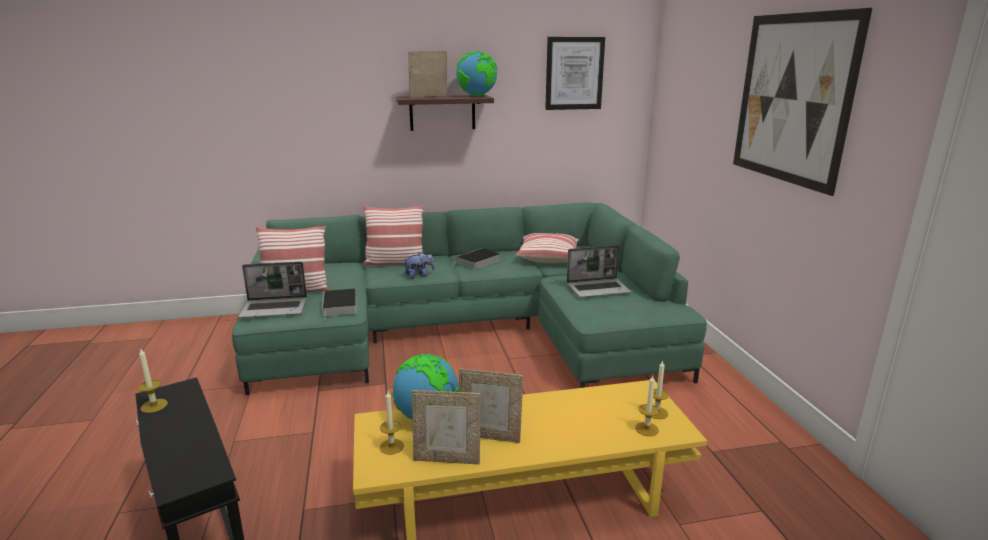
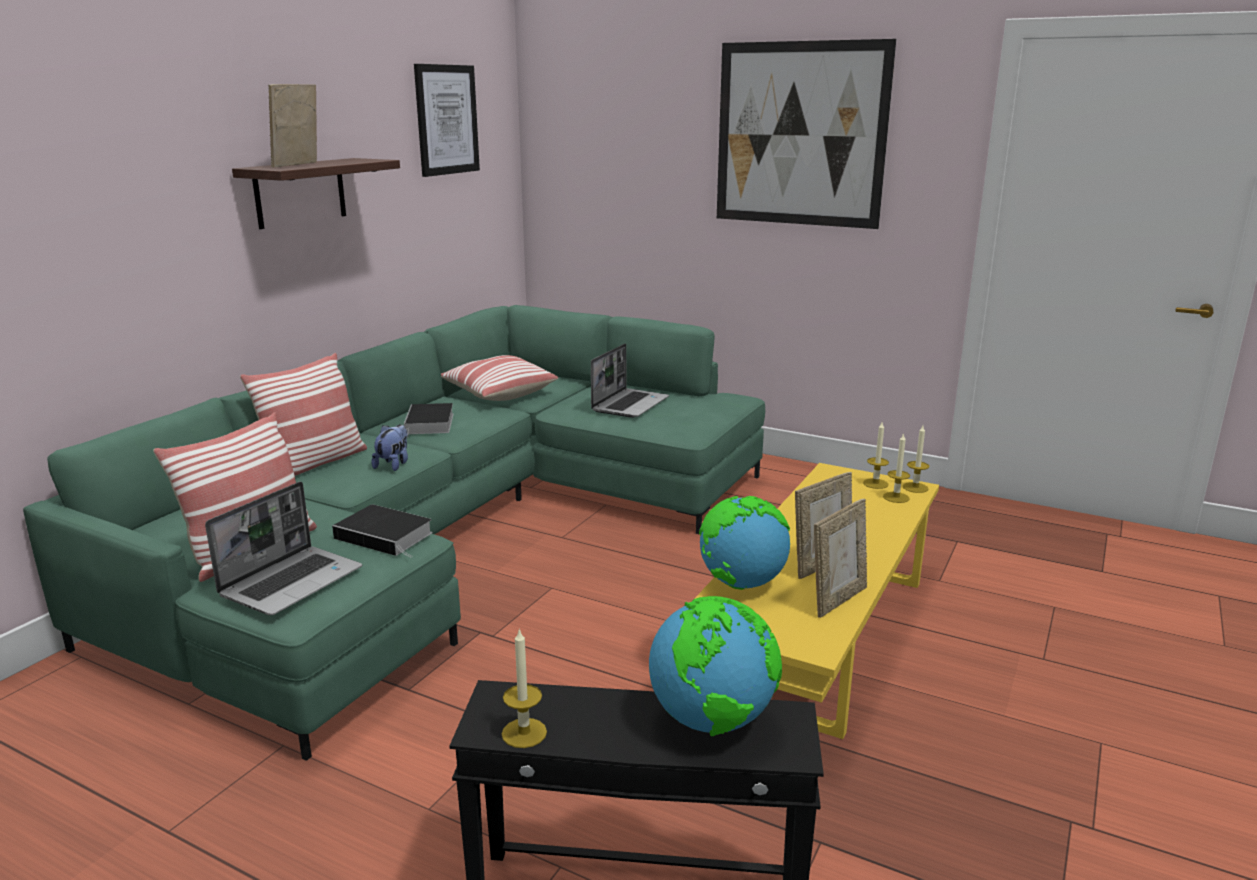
camera: 50 degrees left, 0 degrees up
(391, 446) = (776, 622): candle -> candle (915, 487)
(477, 96) = (361, 159): globe -> globe (712, 721)

